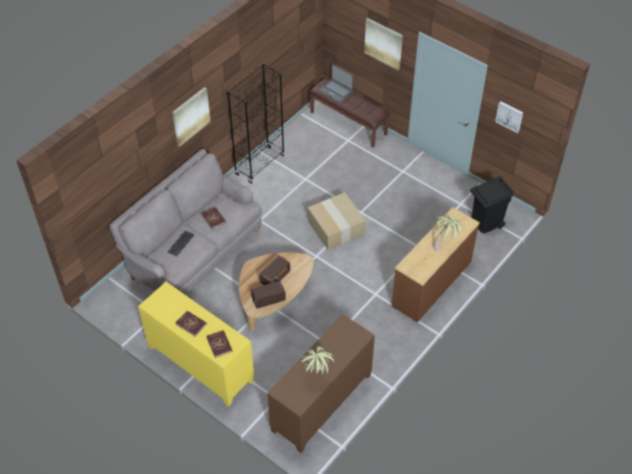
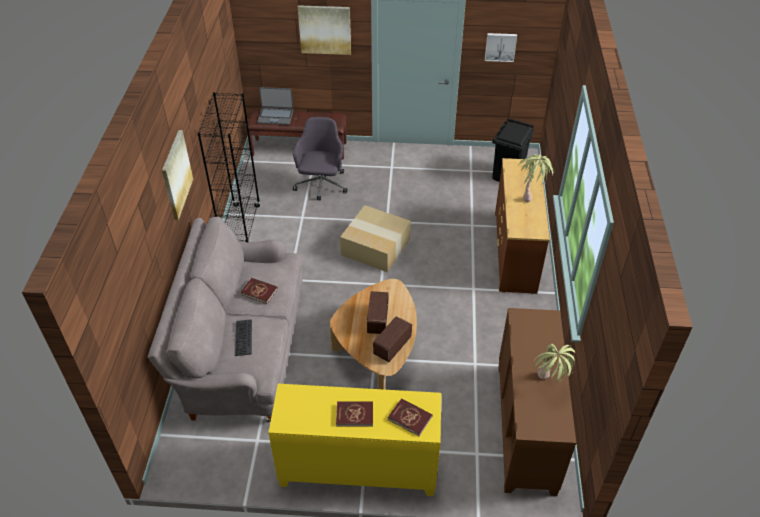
camera: 35 degrees left, 5 degrees down
(339, 160) = (321, 185): none -> grey office chair

